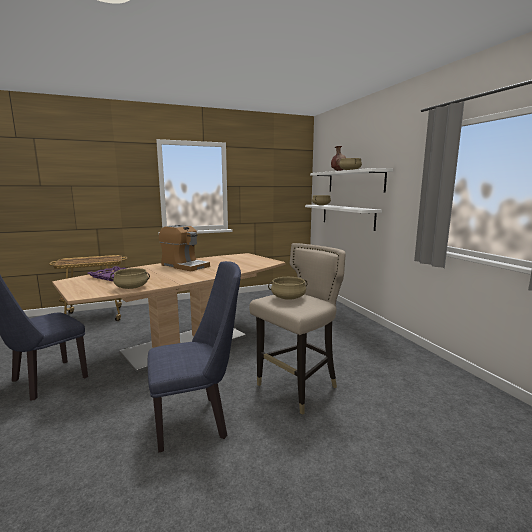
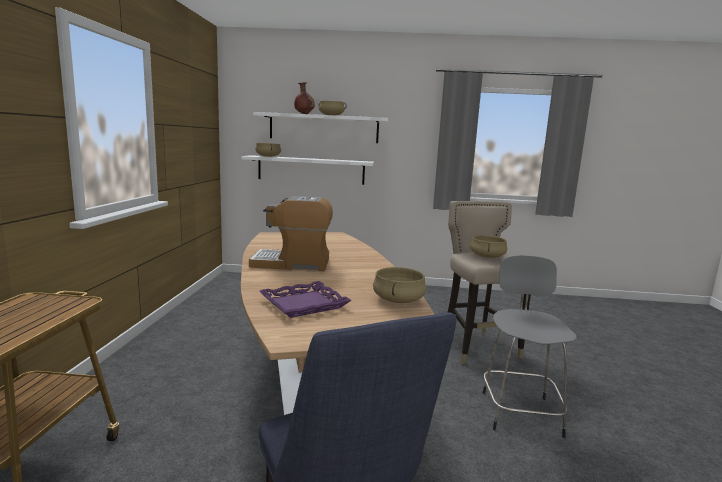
camera: 65 degrees left, 0 degrees up
(184, 266) = (292, 263): coffee machine -> coffee machine turned 150 degrees counterclockwise
(197, 420) = (519, 411): blue chair -> grey stool

